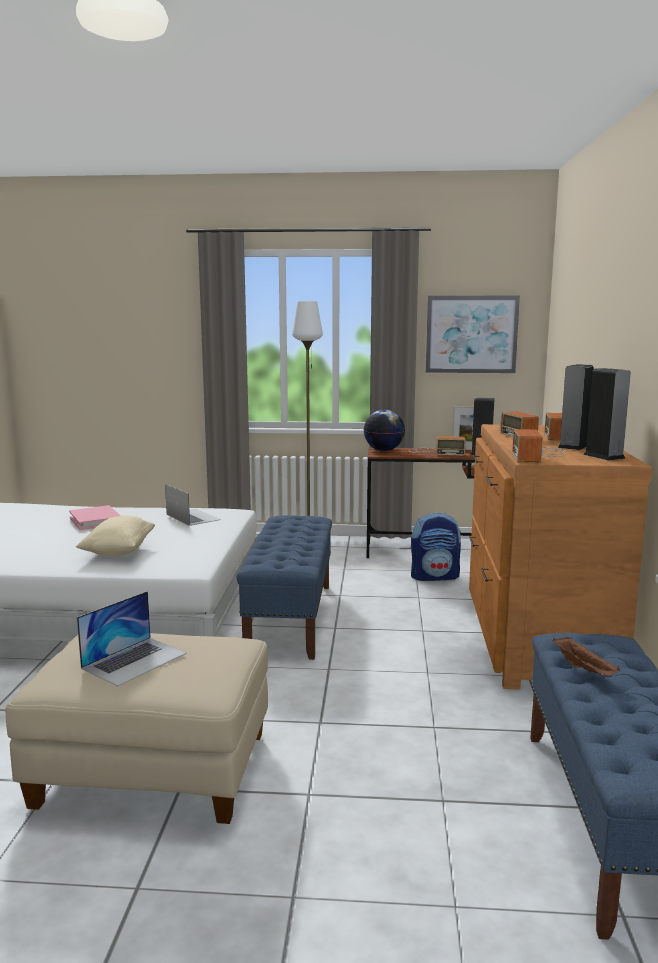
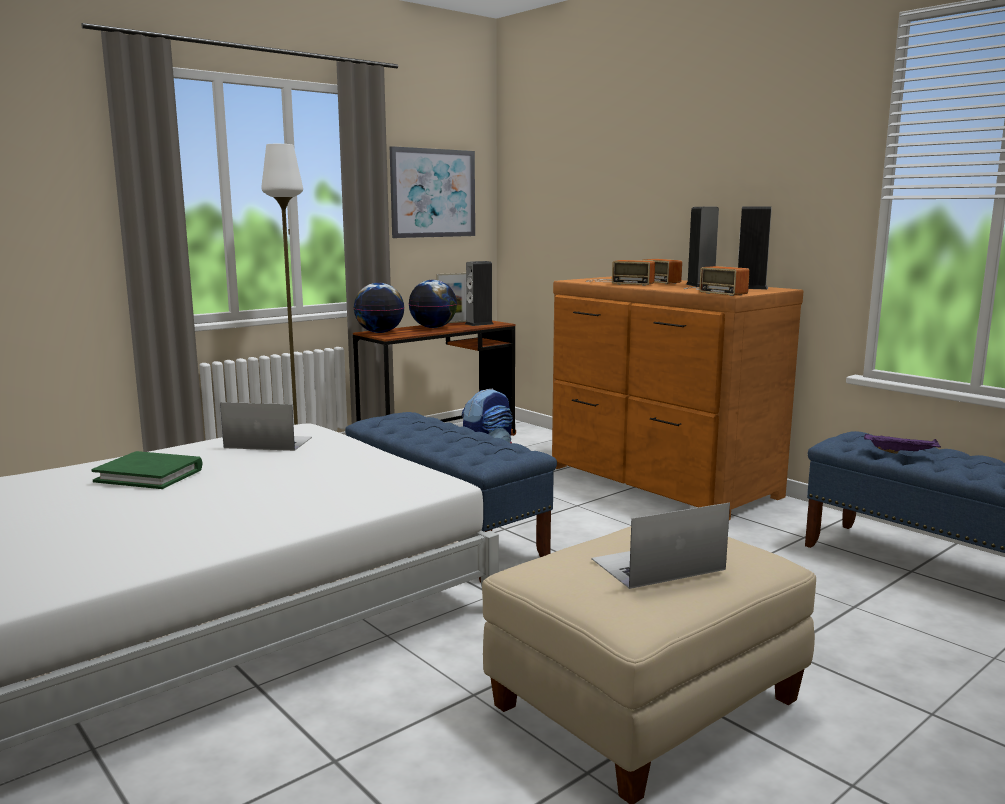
camera: 45 degrees left, 0 degrees up
(96, 521) = (150, 475): pink book -> green book
(118, 552) = (298, 494): beige pillow -> none
(135, 660) = (657, 564): laptop -> laptop turned 105 degrees counterclockwise
(435, 452) = (433, 327): radio -> globe
(584, 669) = (901, 453): brown tray -> purple tray

